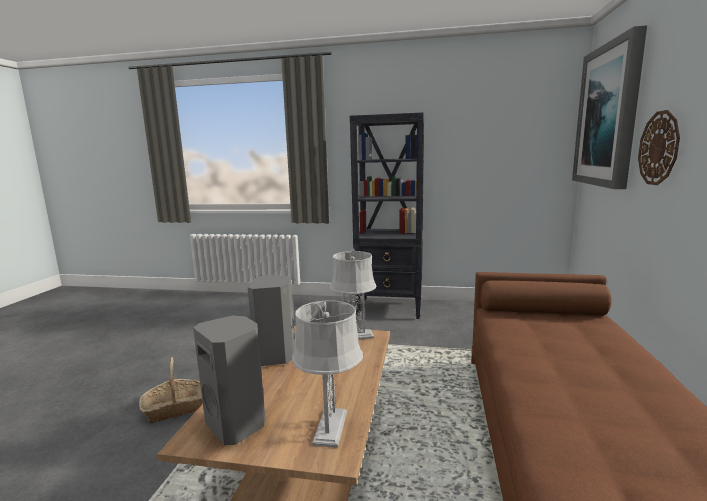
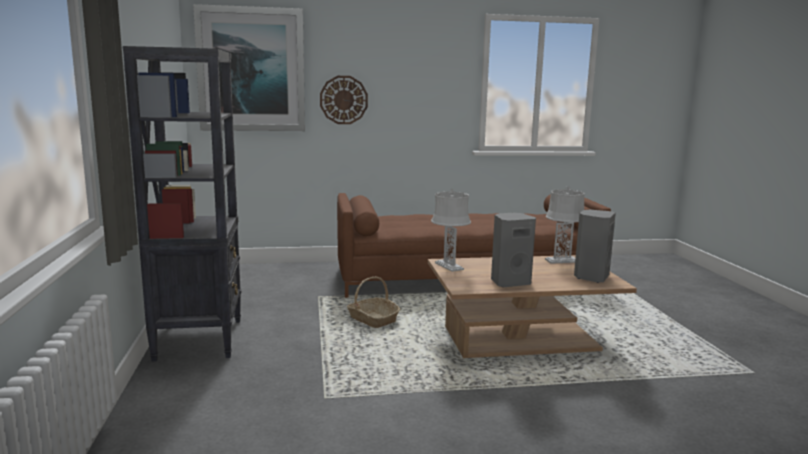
camera: 110 degrees left, 0 degrees up
(175, 408) = (527, 415): basket -> basket (372, 319)

